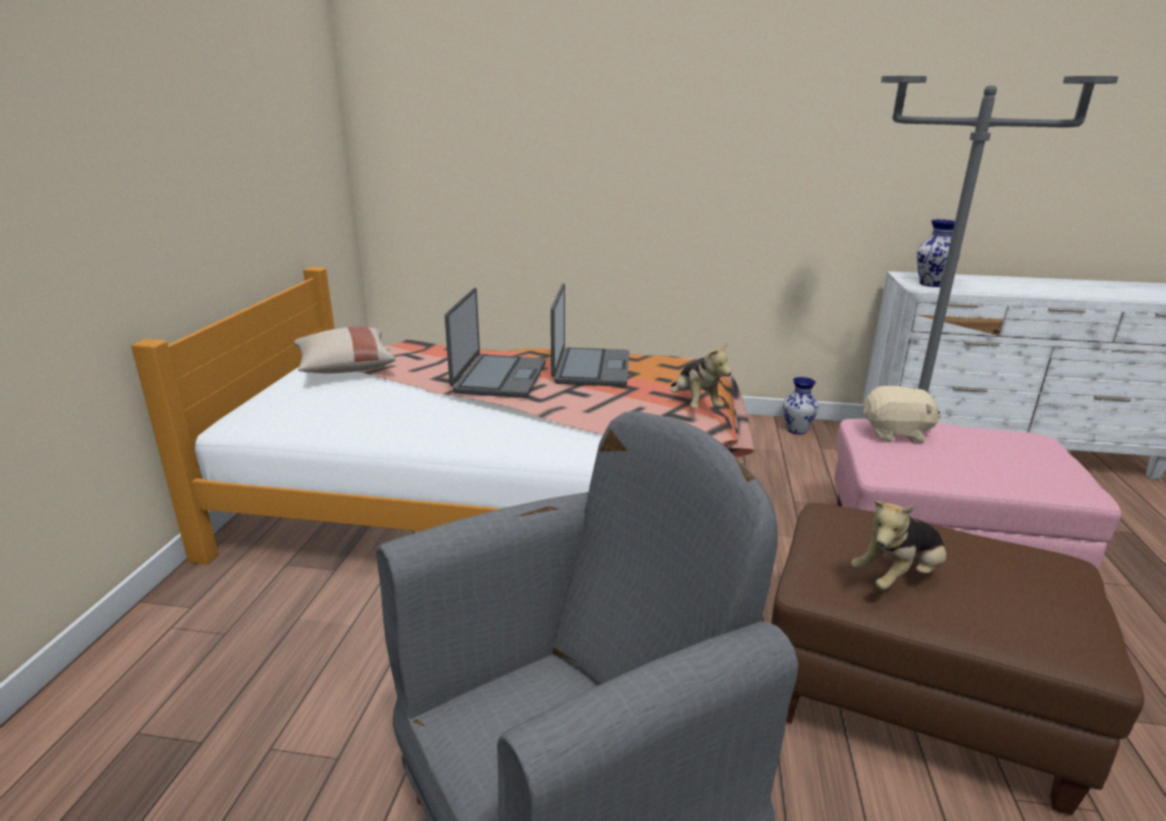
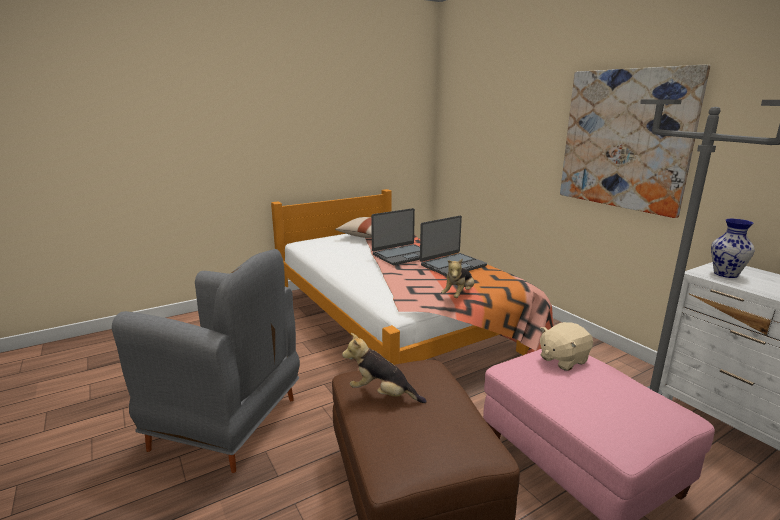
camera: 50 degrees right, 5 degrees down
(752, 136) = (625, 139): none -> picture
(796, 430) = (626, 366): vase -> none
(896, 434) = (562, 359): beige plush toy -> beige plush toy turned 90 degrees clockwise

